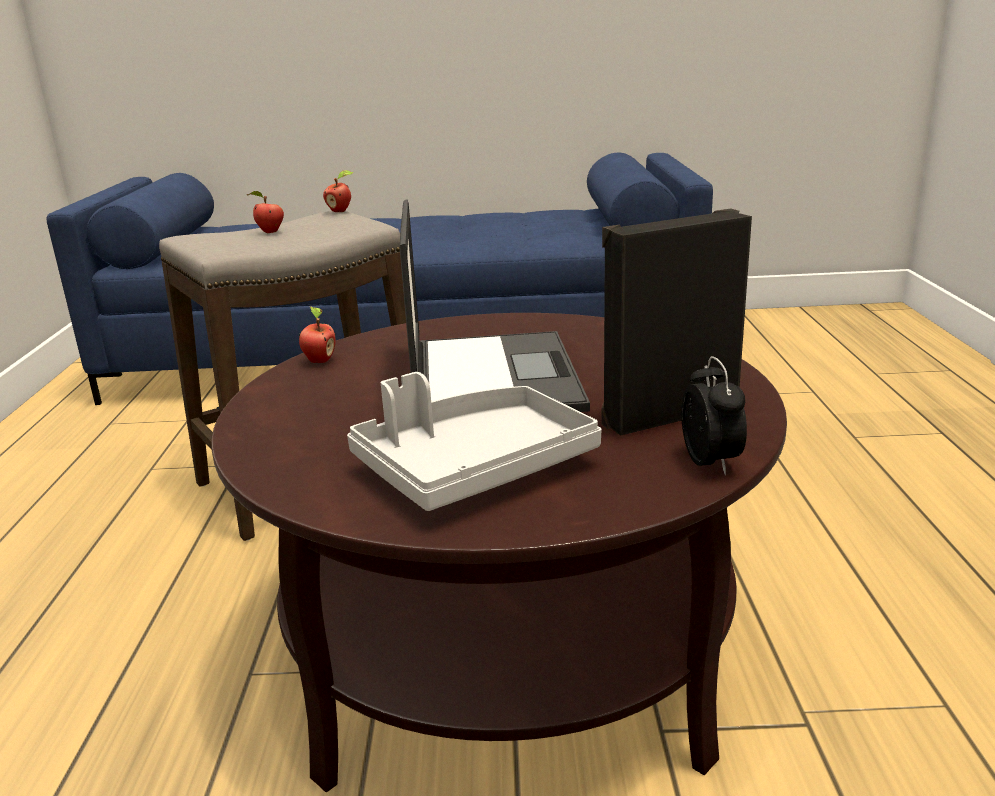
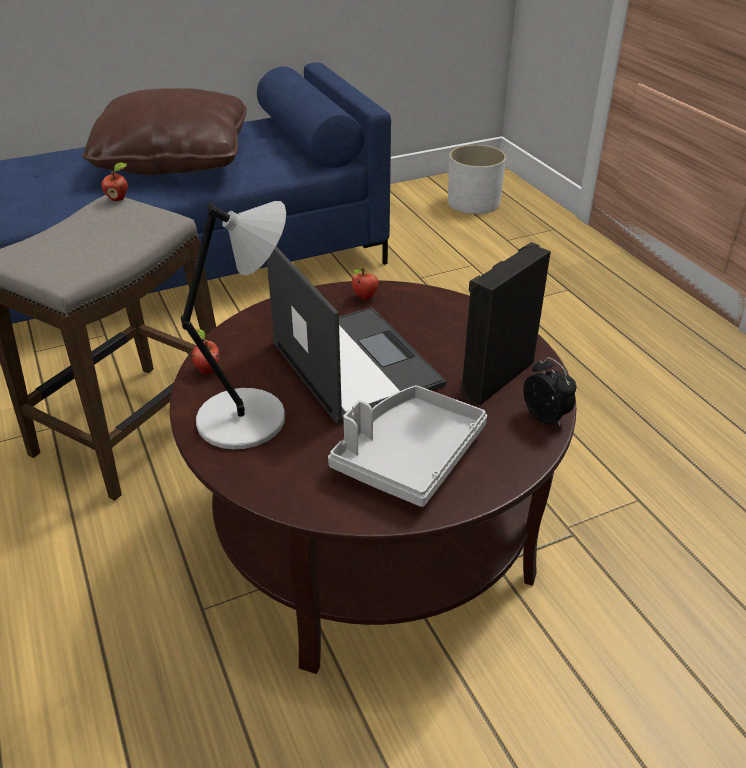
camera: 25 degrees left, 15 degrees up
(269, 232) = (75, 237): apple -> apple (364, 298)
(316, 404) = (247, 418): none -> grey table lamp
(469, 228) = (174, 160): none -> brown pillow
(848, 334) = (474, 202): none -> white planter

